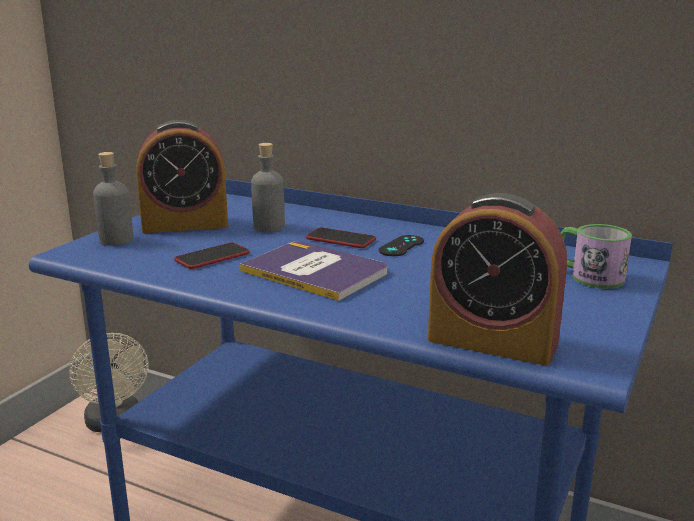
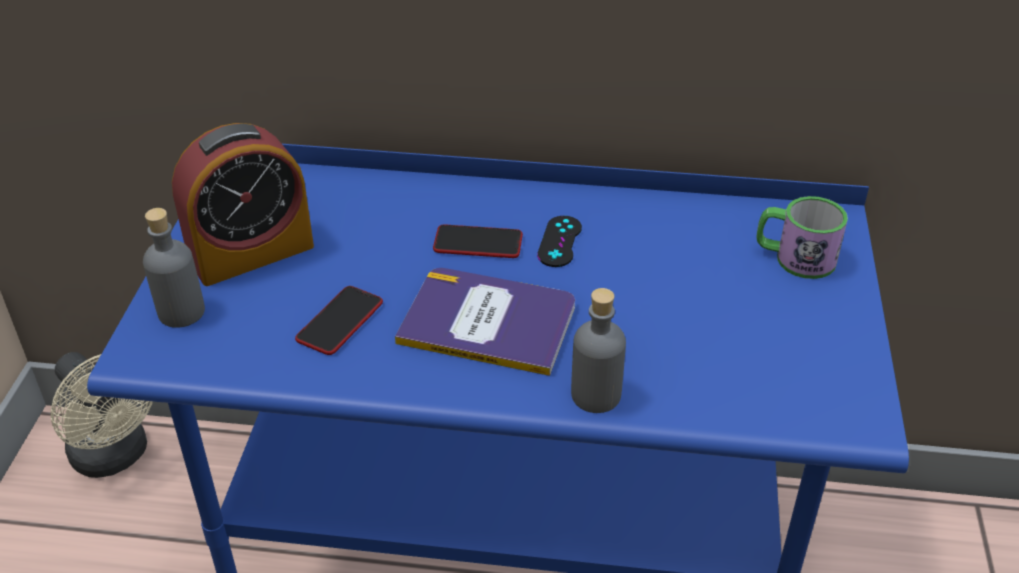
camera: 20 degrees left, 20 degrees up
(269, 227) = (368, 234): grey bottle -> grey bottle (595, 395)
(492, 342) = (751, 409): alarm clock -> none

